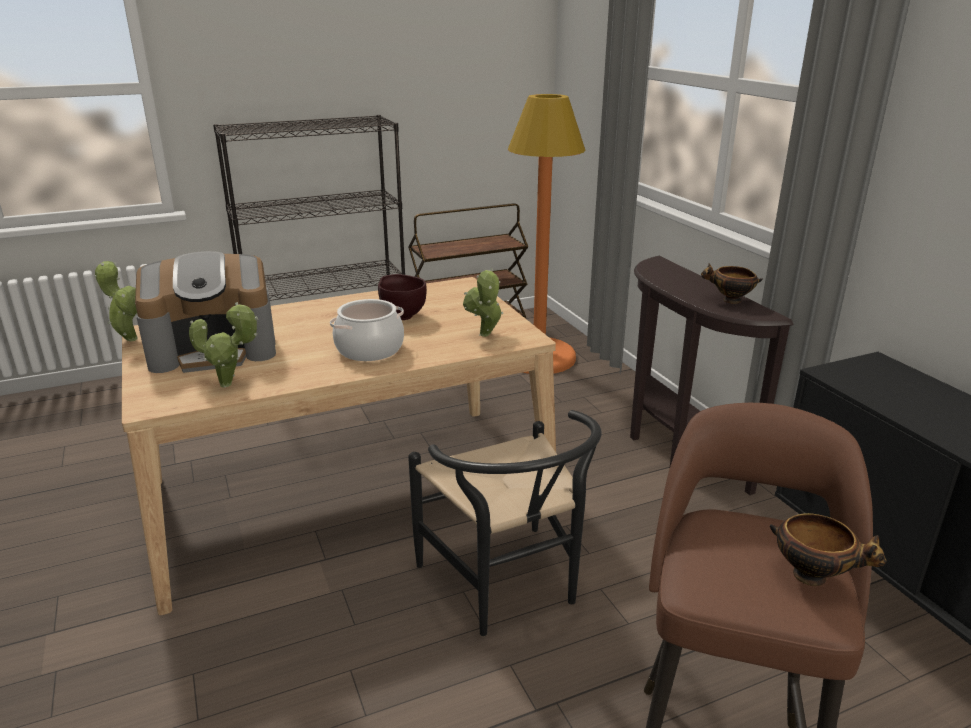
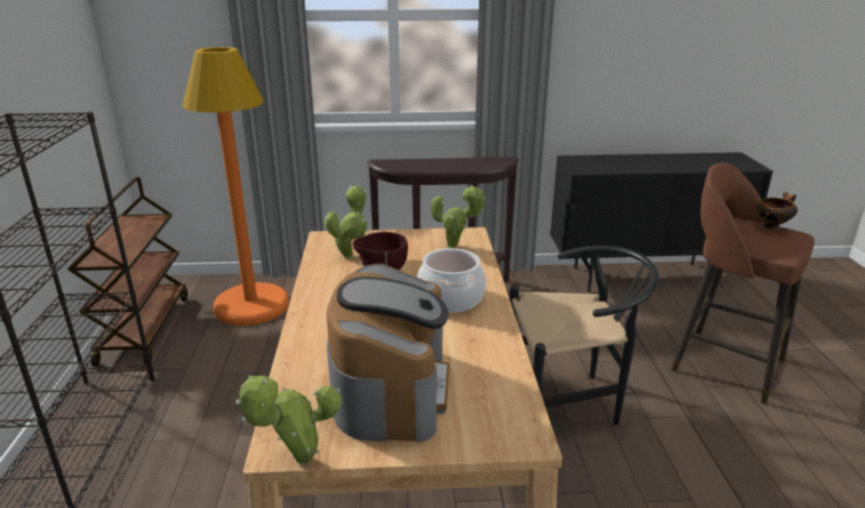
camera: 70 degrees left, 0 degrees up
(230, 384) = (493, 381): potted plant -> potted plant (350, 255)
(729, 300) = (476, 162): bowl -> none

